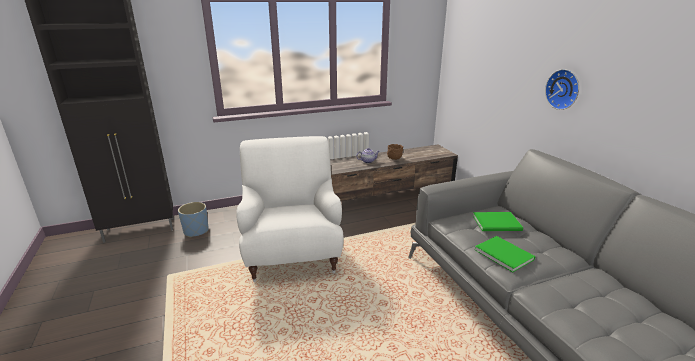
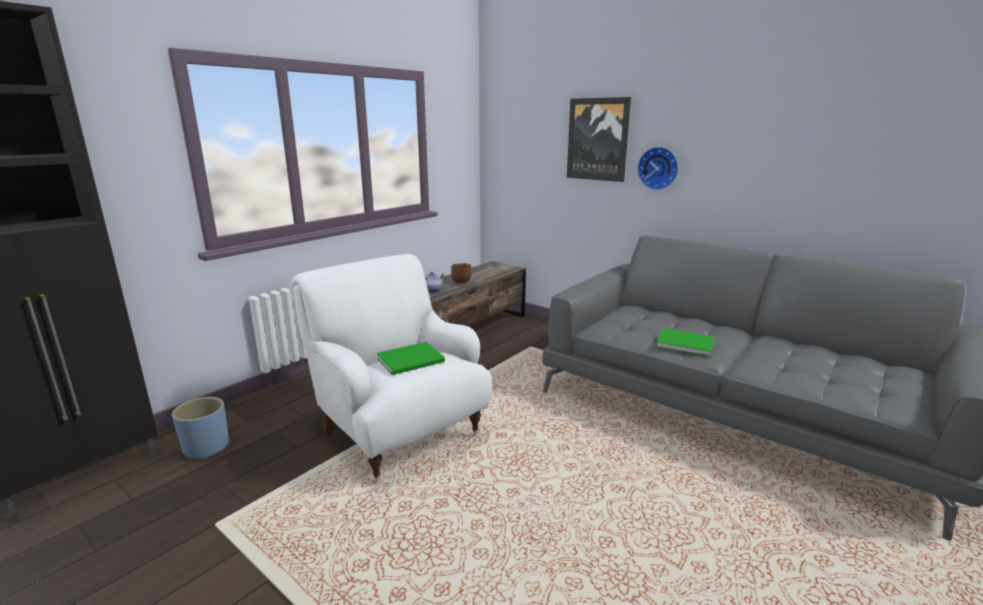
camera: 30 degrees left, 5 degrees down
(498, 223) = (647, 318): green book -> green book (412, 360)
(520, 56) = (598, 139): none -> picture

